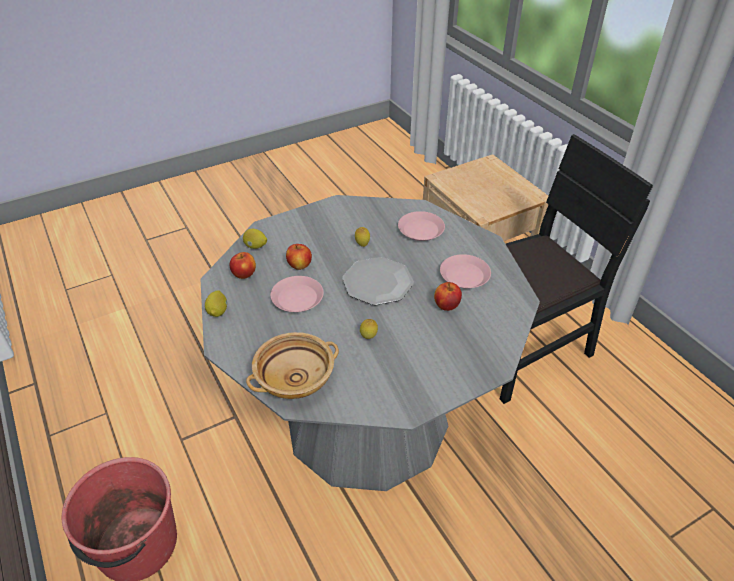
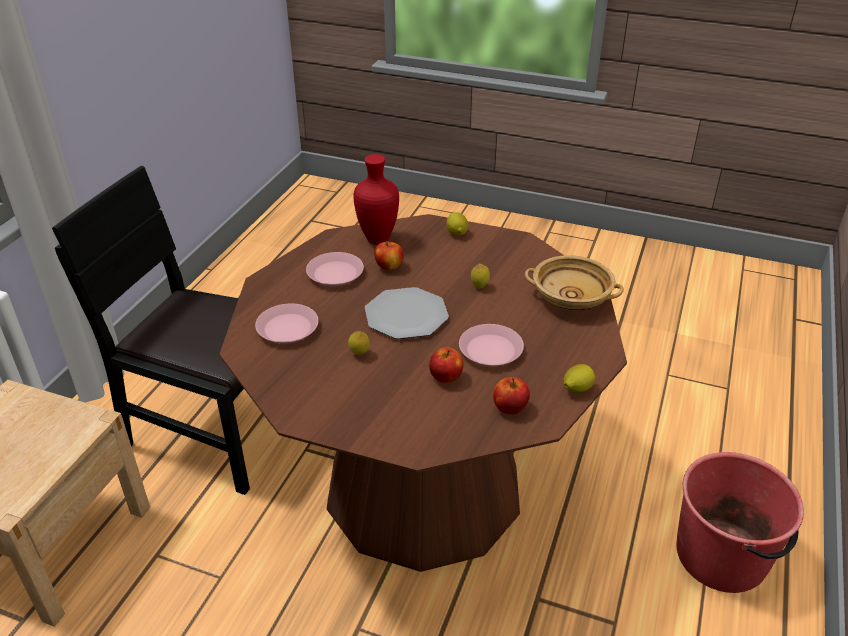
camera: 130 degrees left, 5 degrees down
(255, 246) = (458, 432): lemon -> lemon (457, 233)
(367, 419) = (424, 487): grey dining table -> brown dining table
(494, 319) = (376, 240): none -> red vase

